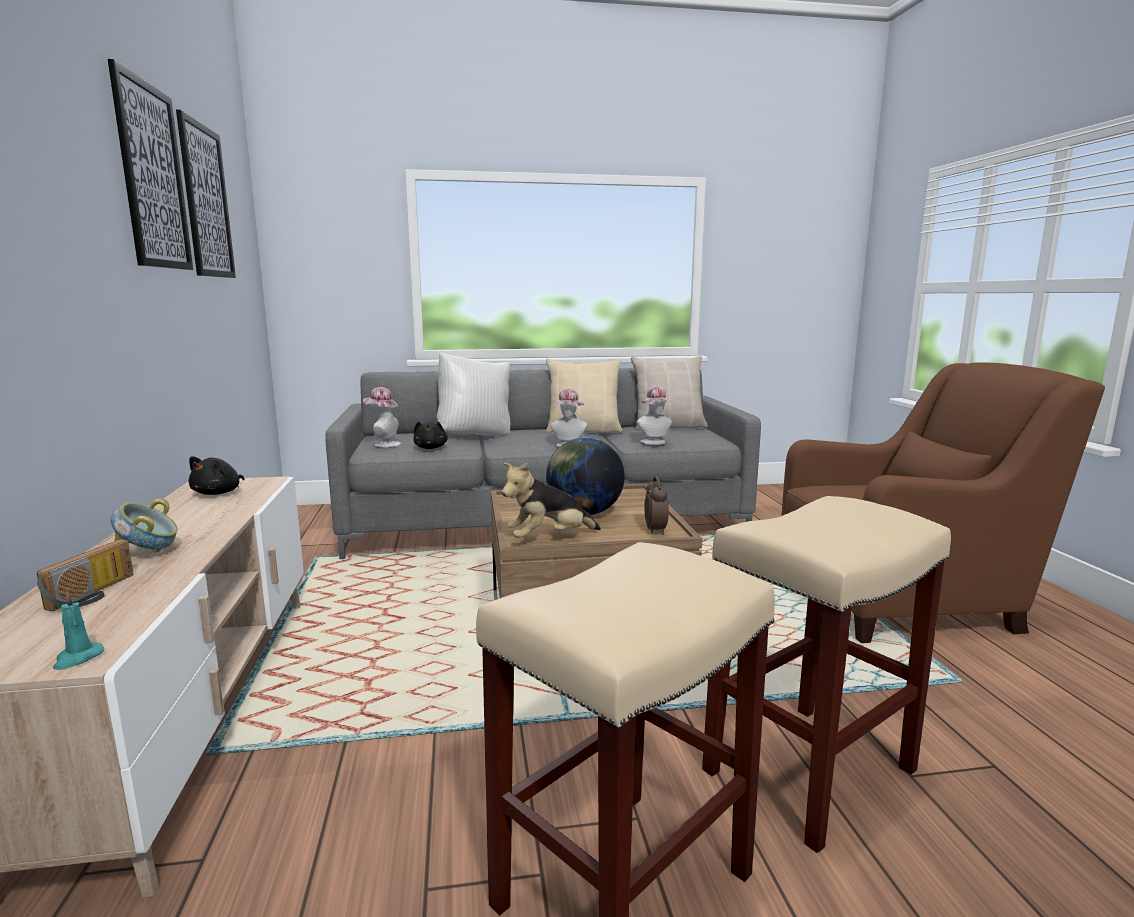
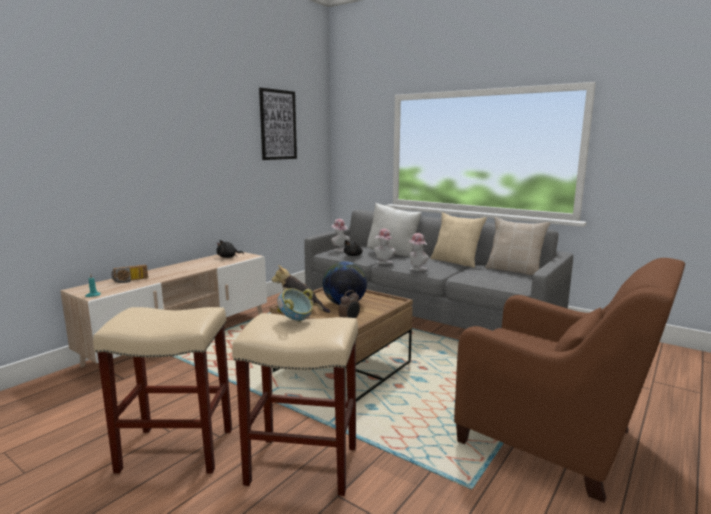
camera: 45 degrees right, 0 degrees up
(149, 553) = (166, 272): bowl -> bowl (295, 321)
(152, 177) = (233, 121): picture -> none
(654, 442) = (471, 278): hat -> hat (383, 262)

